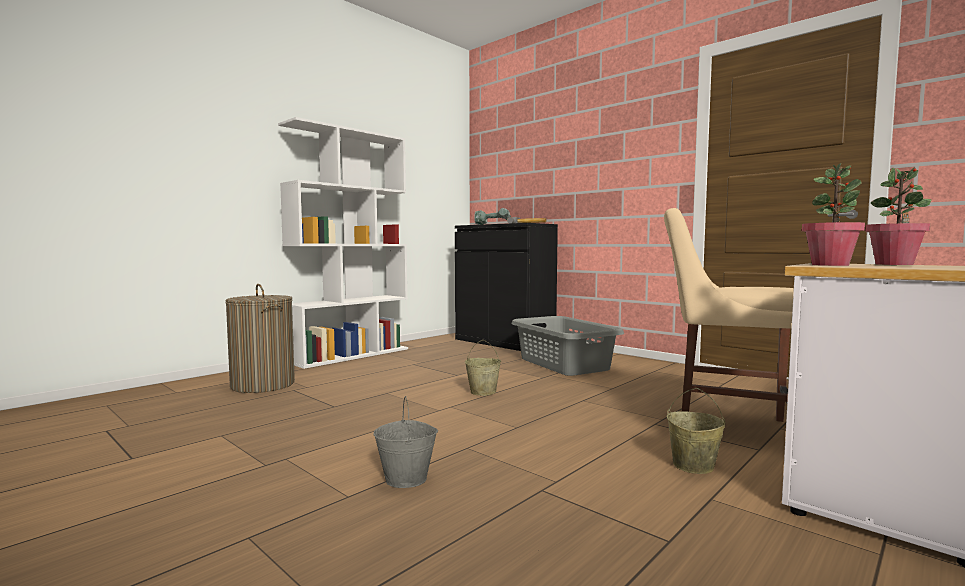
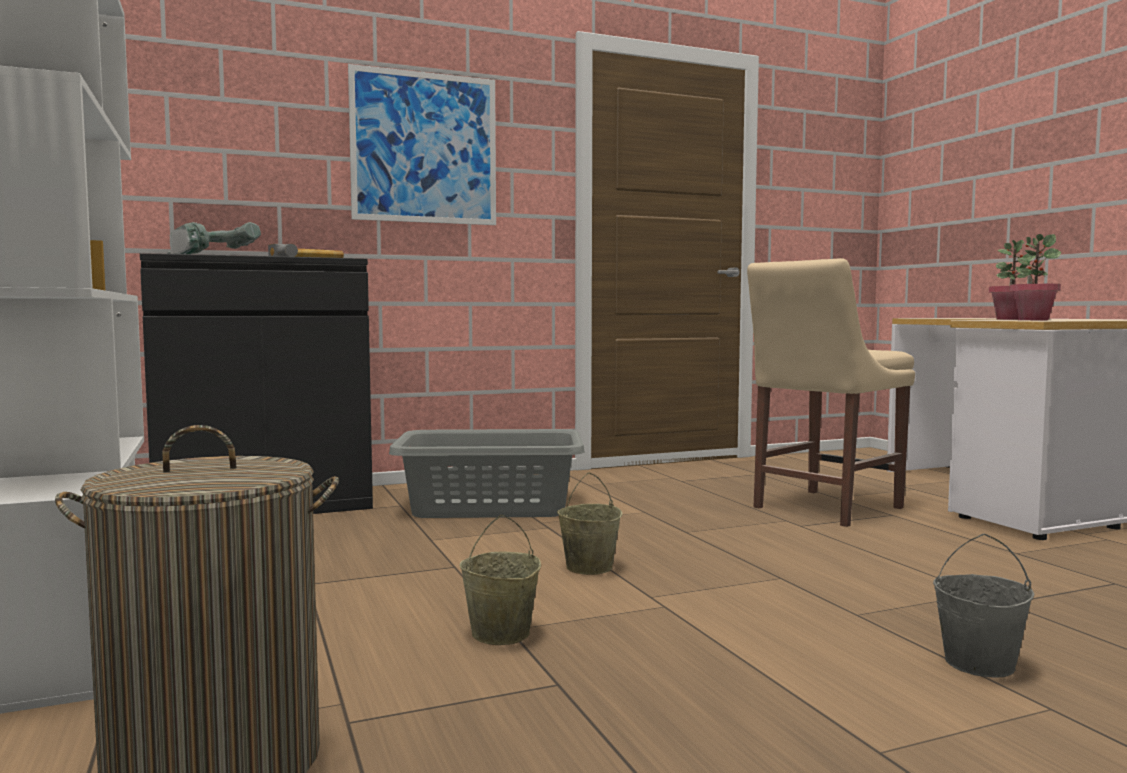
camera: 65 degrees left, 0 degrees up
(597, 154) = (424, 148): none -> picture
(693, 466) = (934, 540): beige bucket -> beige bucket (501, 634)

